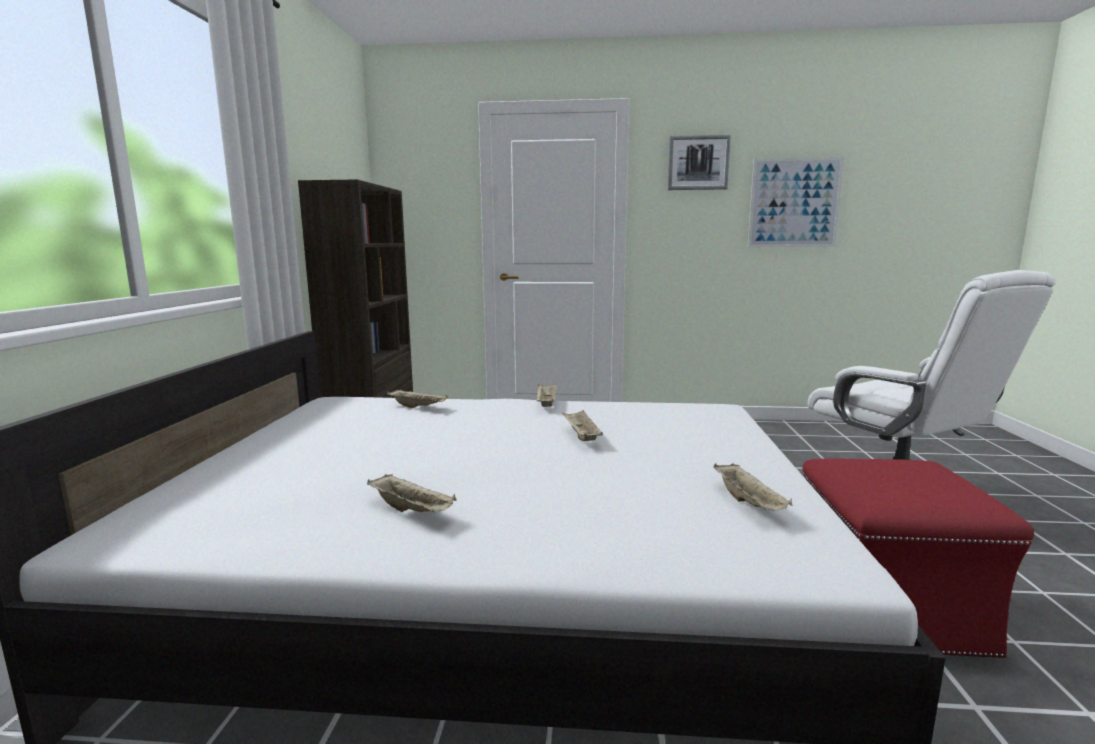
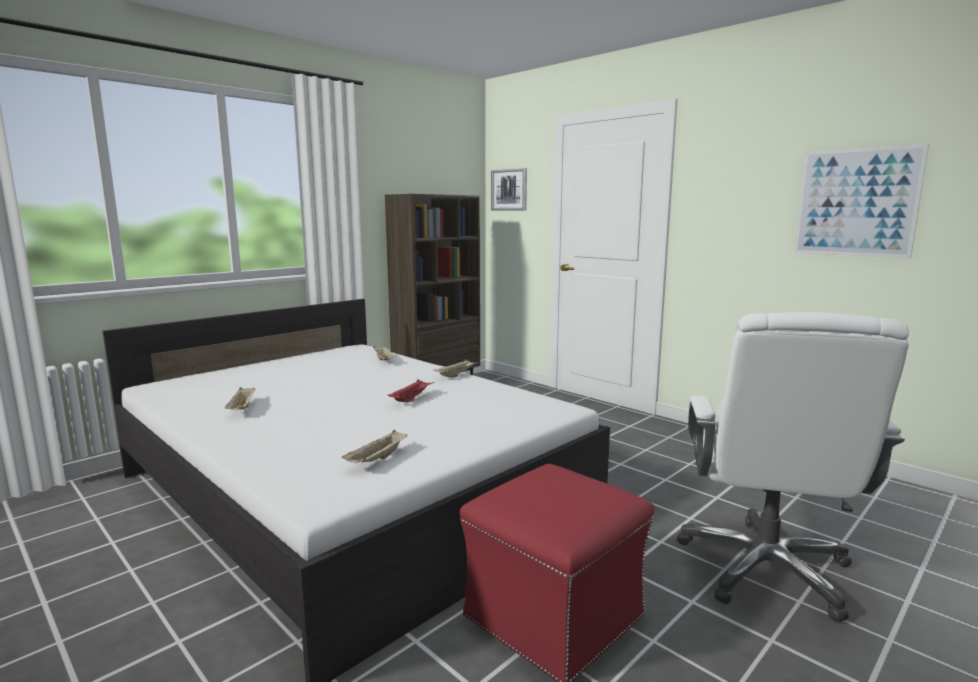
camera: 40 degrees right, 0 degrees up
(581, 436) = (411, 399): beige tray -> red tray
(698, 163) = (742, 159): picture -> picture (509, 190)

